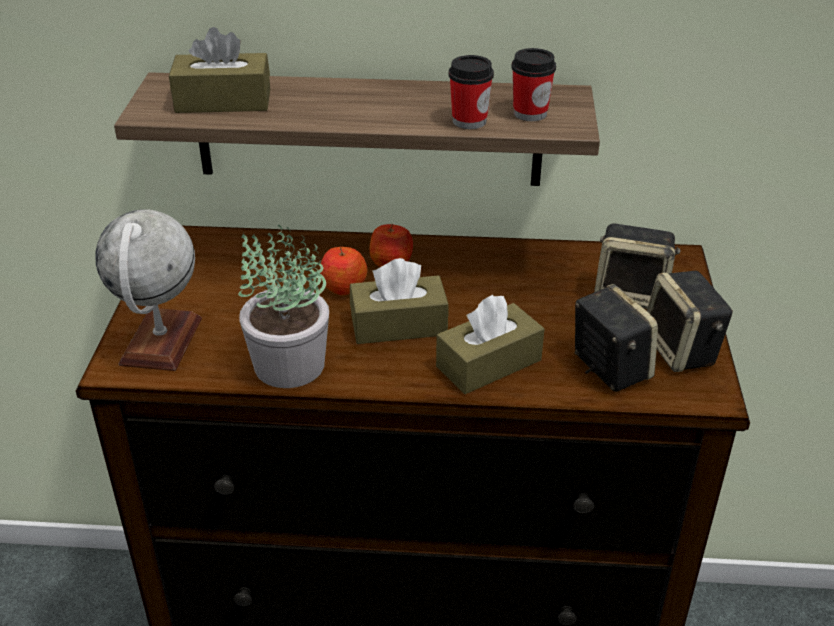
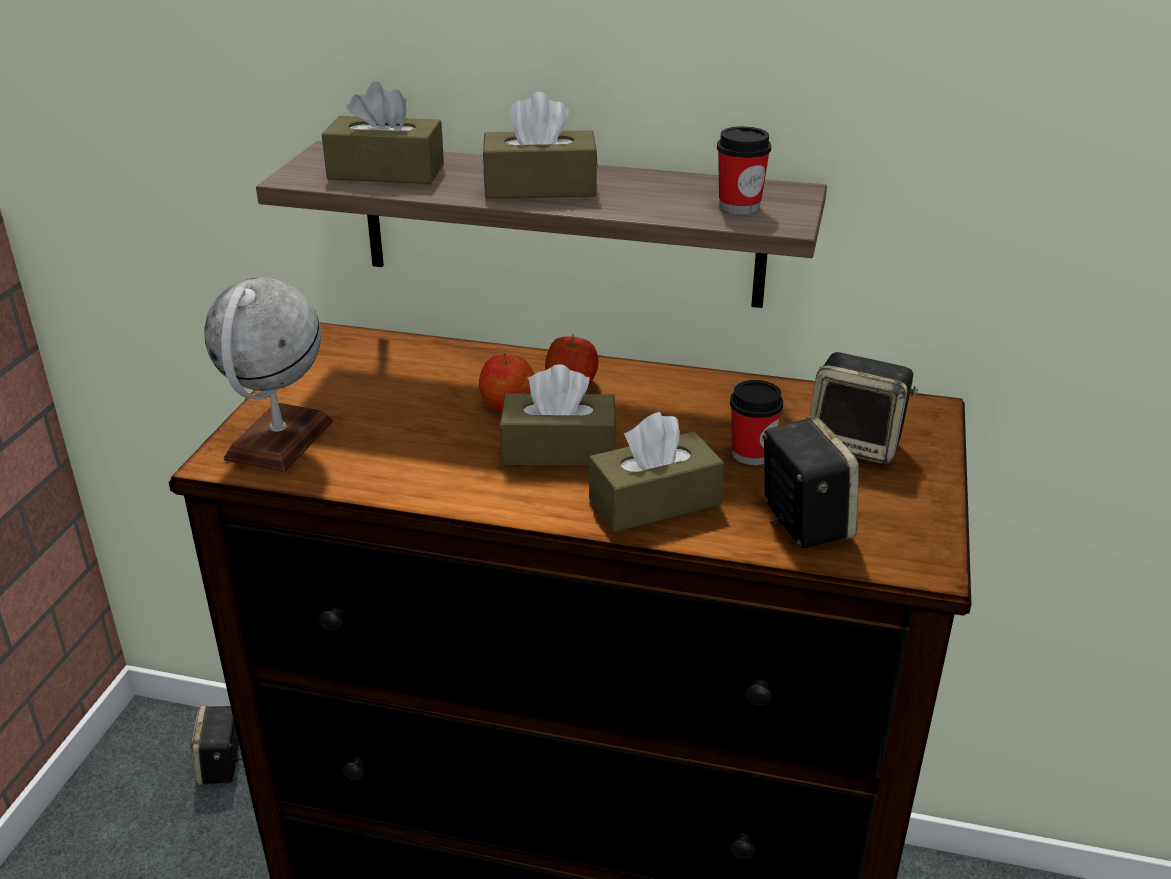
camera: 10 degrees right, 5 degrees down
(288, 365) = (414, 479): potted plant -> none
(360, 107) = (540, 187): none -> brown tissue box
(469, 121) = (662, 209): cup -> cup (751, 454)
(681, 350) = (902, 511): speaker -> speaker (221, 766)

